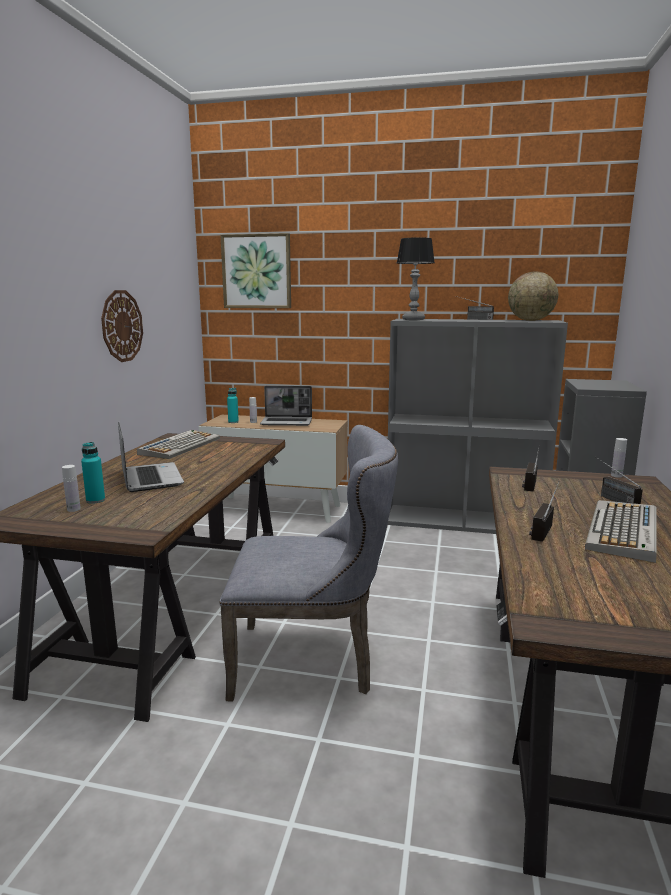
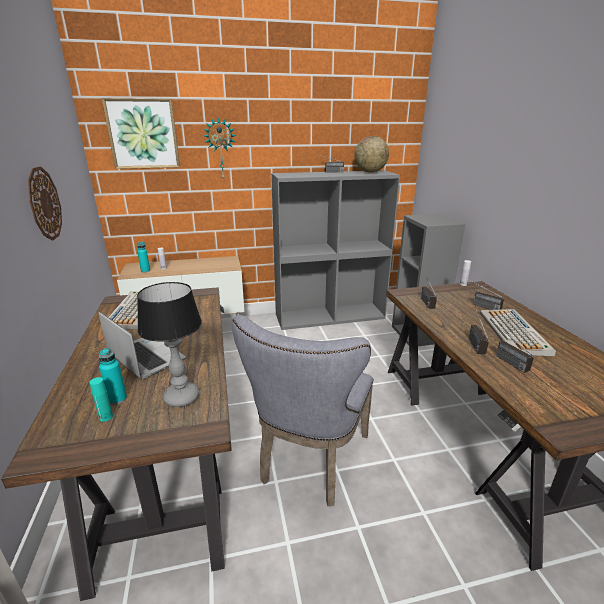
camera: 25 degrees left, 10 degrees up
(73, 509) = (106, 417): white bottle -> turquoise bottle
(287, 422) = (193, 264): laptop -> none
(313, 660) = (310, 462): grey chair -> grey chair turned 135 degrees clockwise
(338, 289) = (220, 149): none -> wall clock
(413, 319) = (290, 175): table lamp -> table lamp (182, 398)
(564, 550) = (503, 359): none -> radio

